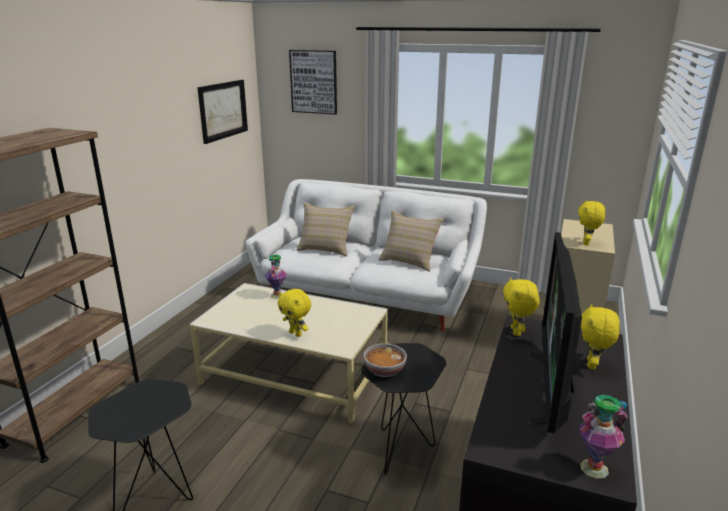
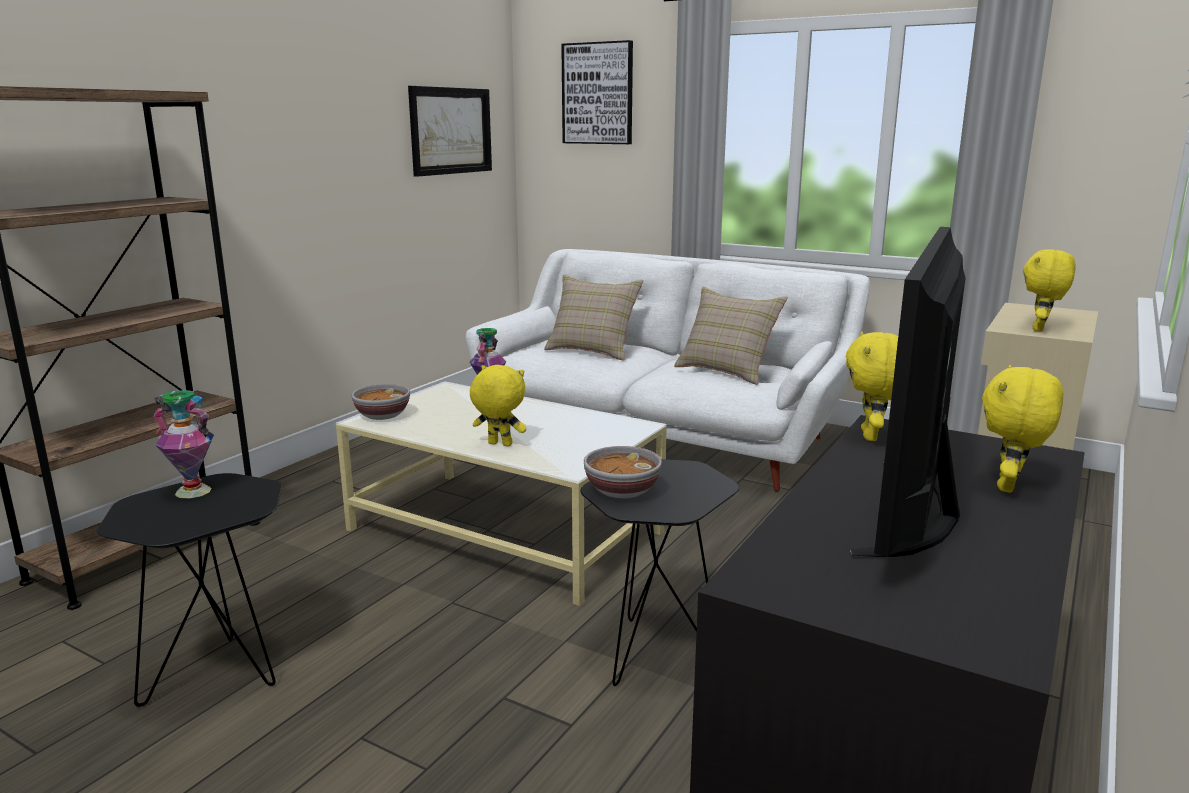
camera: 10 degrees right, 5 degrees down
(216, 315) = (382, 415): none -> bowl
(296, 333) = (499, 445): yellow plush toy -> yellow plush toy turned 150 degrees clockwise
(594, 468) = (967, 630): vase -> vase (194, 491)

